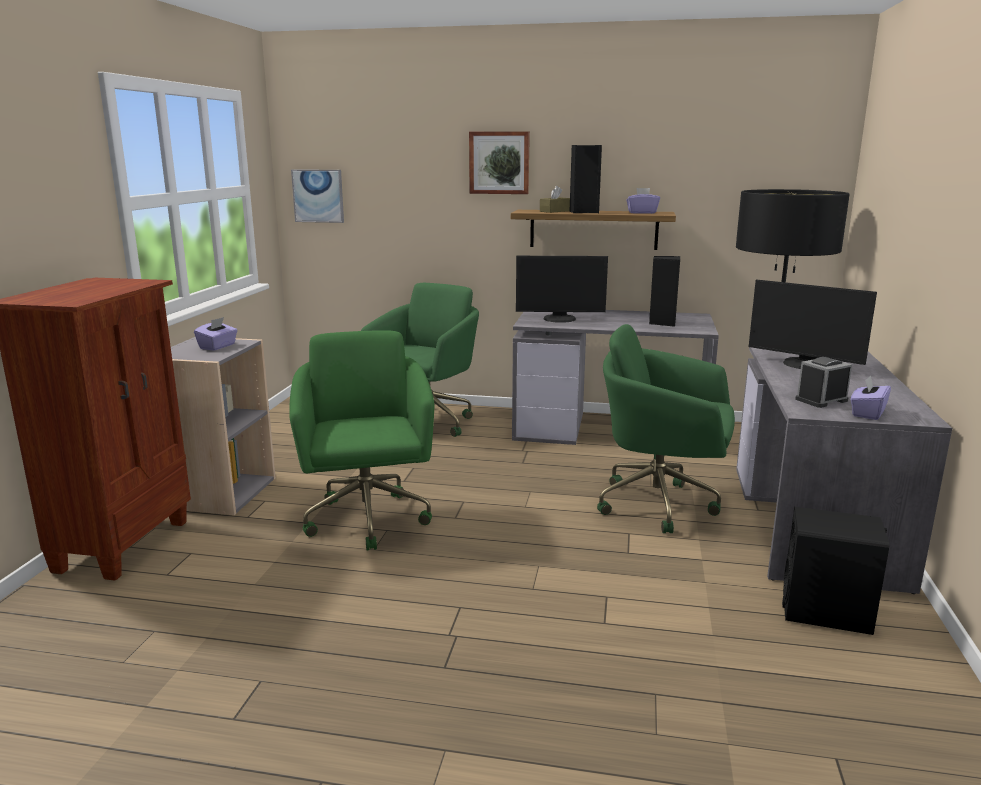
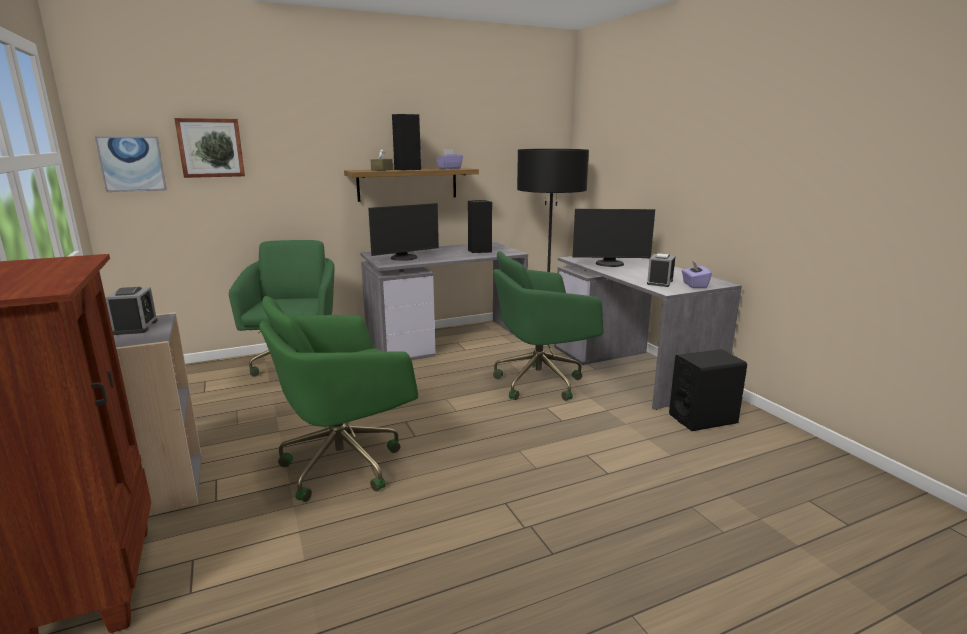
camera: 35 degrees left, 0 degrees up
(218, 346) = (135, 327): purple tissue box -> alarm clock
(368, 523) = (347, 465): green office chair -> green office chair turned 75 degrees counterclockwise
(499, 162) = (324, 129): picture -> picture (211, 148)

